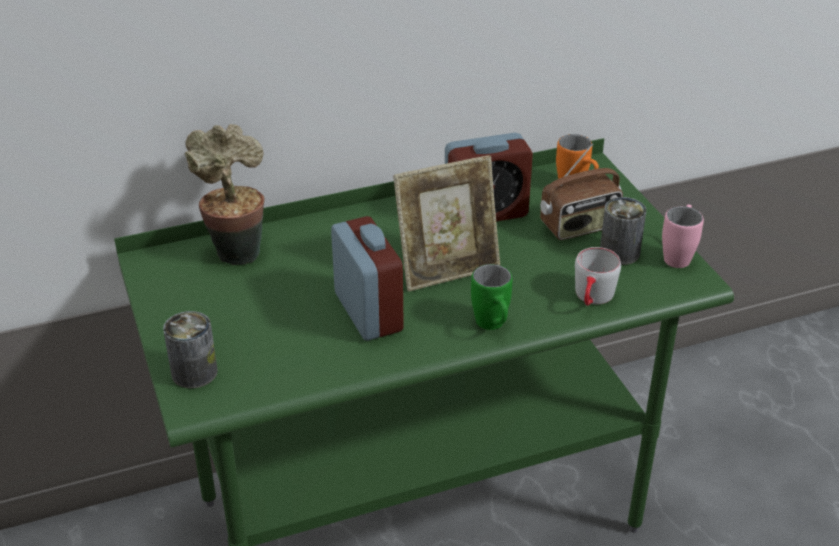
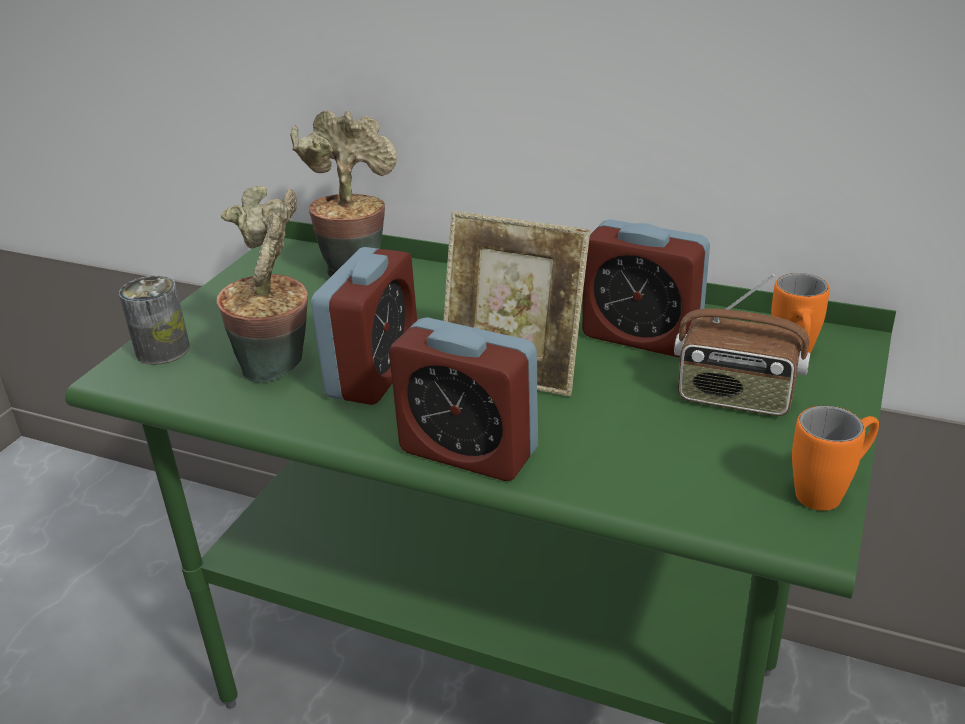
camera: 45 degrees right, 5 degrees down
(301, 340) = (280, 367): none -> potted plant
(493, 327) = (468, 451): green mug -> alarm clock
(592, 298) = (631, 482): grey mug -> none
(619, 252) = (746, 449): can -> none
(678, 255) = (830, 491): pink mug -> orange mug

